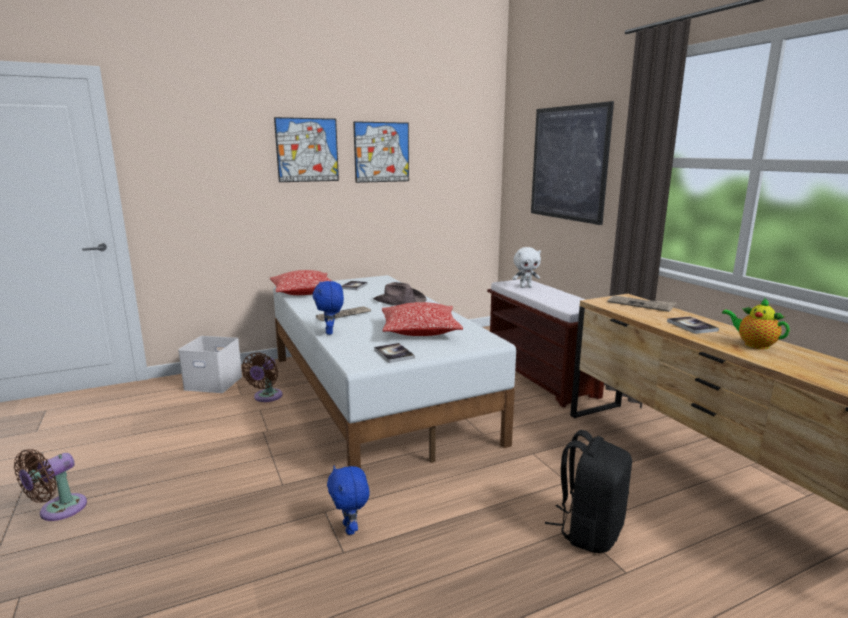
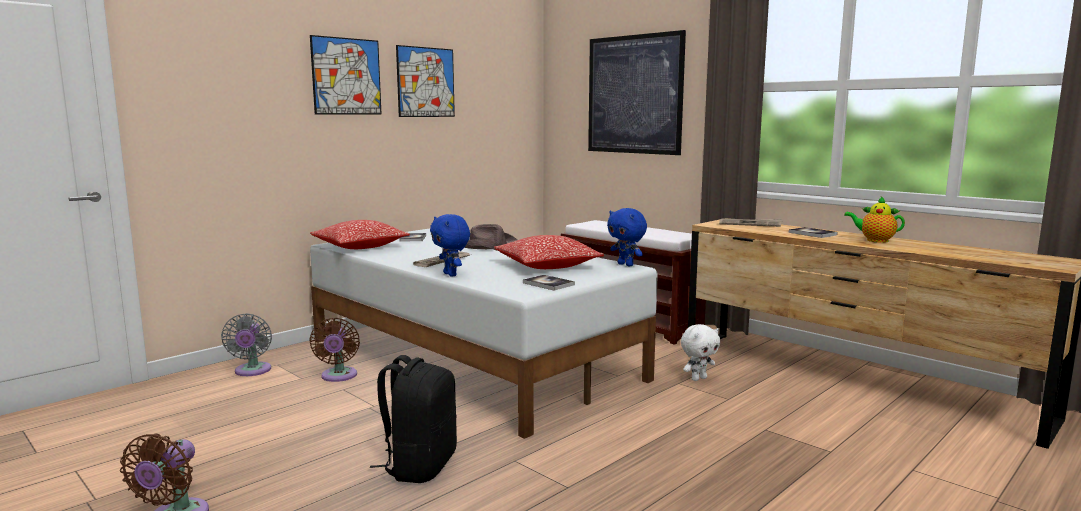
camera: 20 degrees left, 5 degrees down
(215, 382) = (252, 371): white storage box -> grey fan
(350, 528) = (556, 468): blue plush toy -> blue plush toy (626, 265)
(525, 287) = (606, 226): white plush toy -> white plush toy (698, 378)
(589, 530) = (778, 429): black backpack -> black backpack (419, 466)

